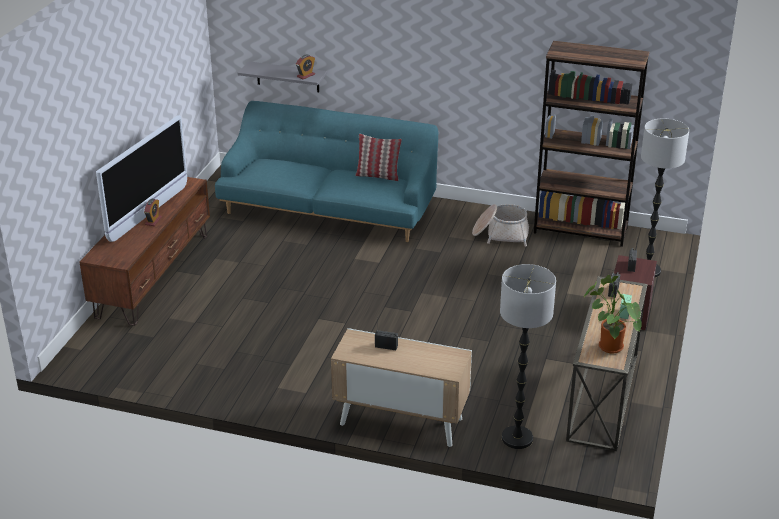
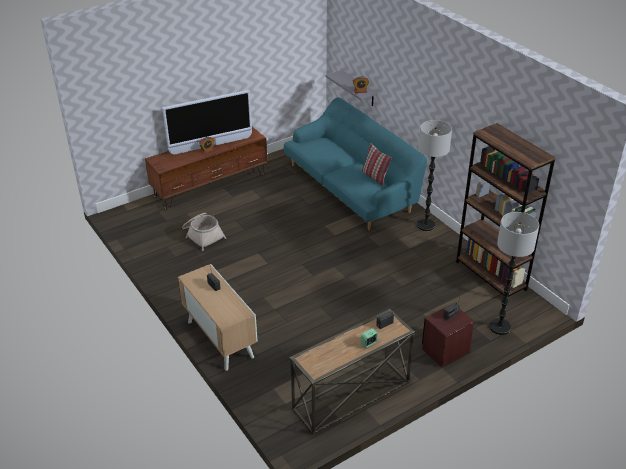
camera: 40 degrees right, 5 degrees up
(500, 234) = (433, 252): basket -> basket (203, 235)
(517, 438) = (267, 389): floor lamp -> floor lamp (426, 225)
(608, 346) = (327, 358): potted plant -> none

